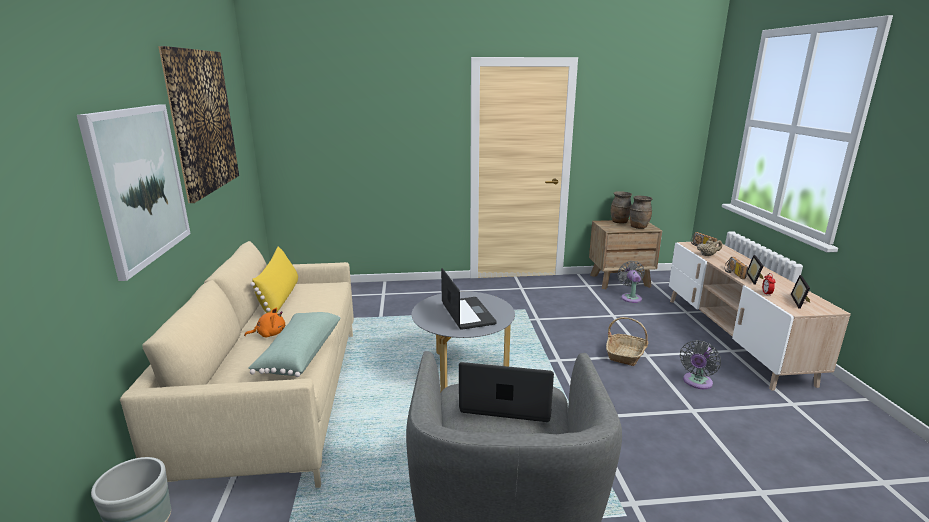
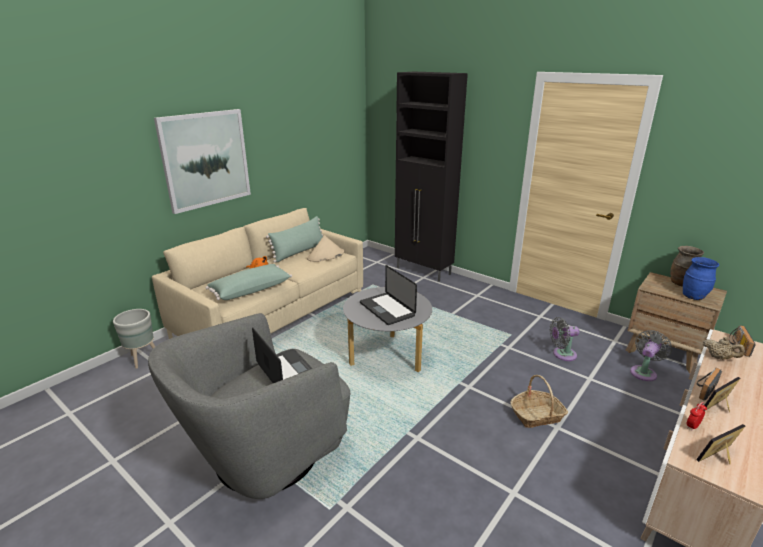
camera: 45 degrees right, 5 degrees up
(202, 121) = (290, 119): picture -> none
(280, 298) = (299, 252): yellow pillow -> green pillow
(321, 291) = (325, 256): none -> beige hat
(375, 288) = (424, 271): none -> black cabinet
(467, 314) = (387, 309): laptop -> laptop turned 120 degrees clockwise
(638, 227) = (693, 296): brown vase -> blue vase
(696, 383) = (563, 477): grey fan -> grey fan (562, 354)

